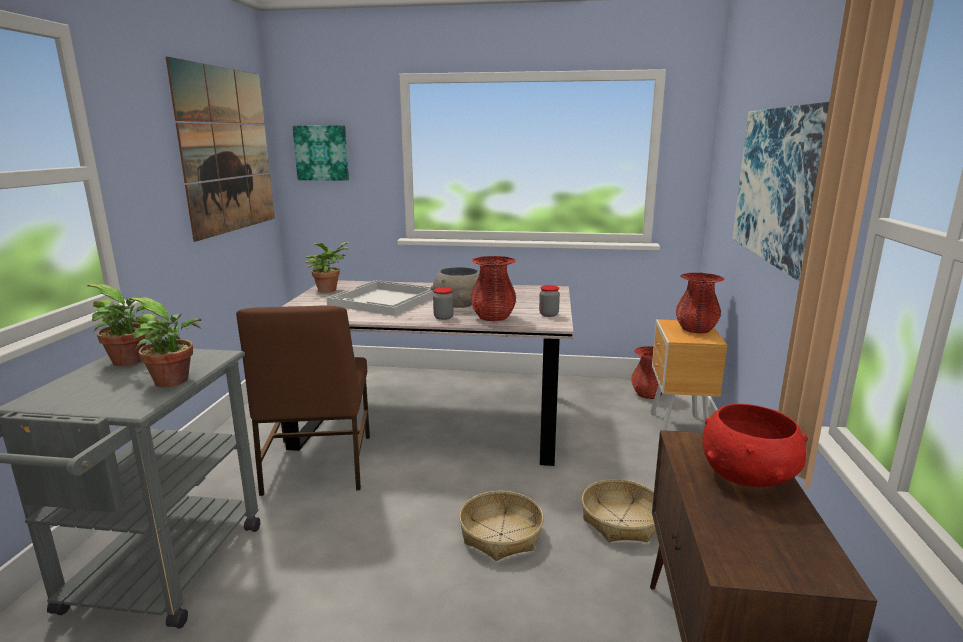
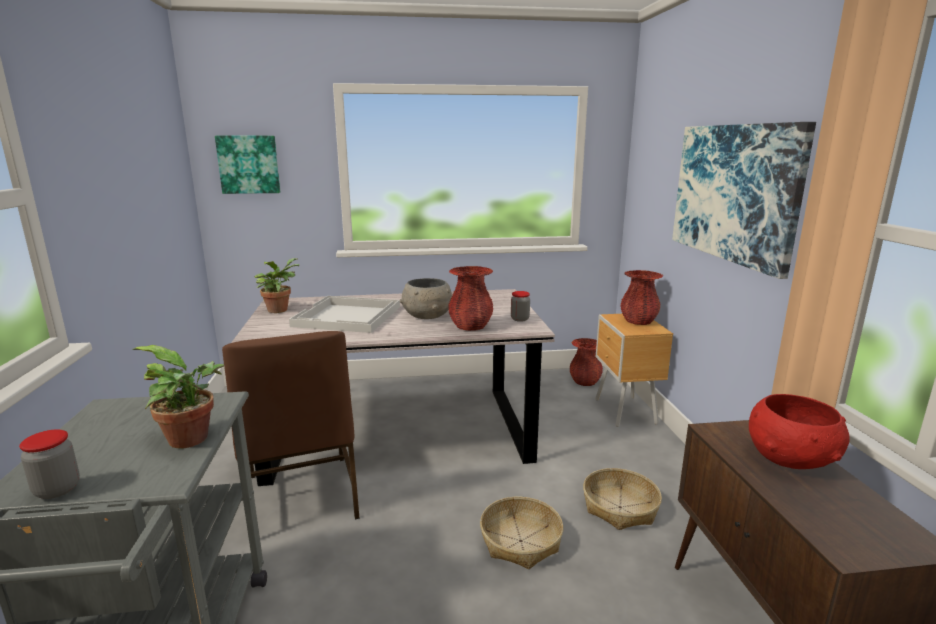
camera: 15 degrees left, 0 degrees up
(132, 361) = (117, 419): potted plant -> none
(227, 150) = (152, 164): picture -> none
(443, 317) = (422, 330): jar -> jar (57, 489)

